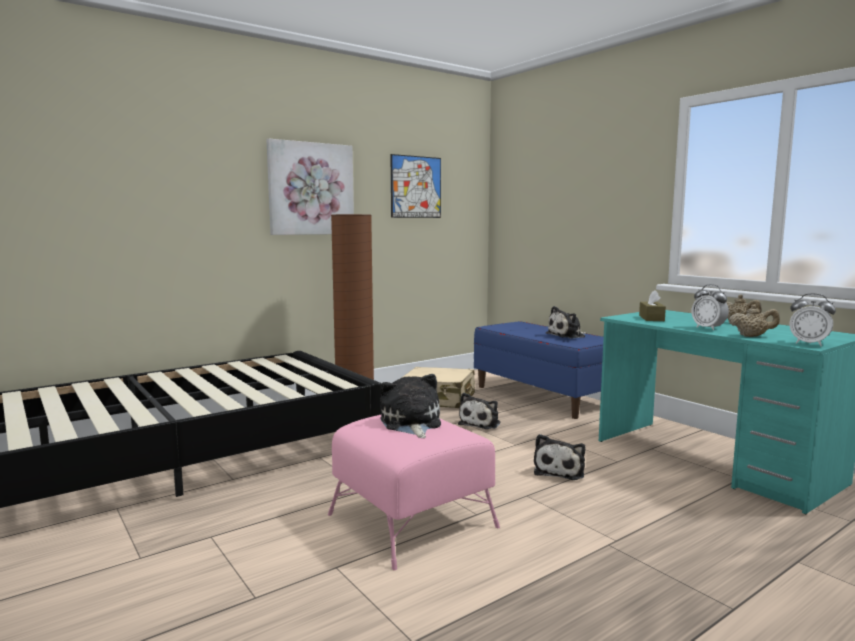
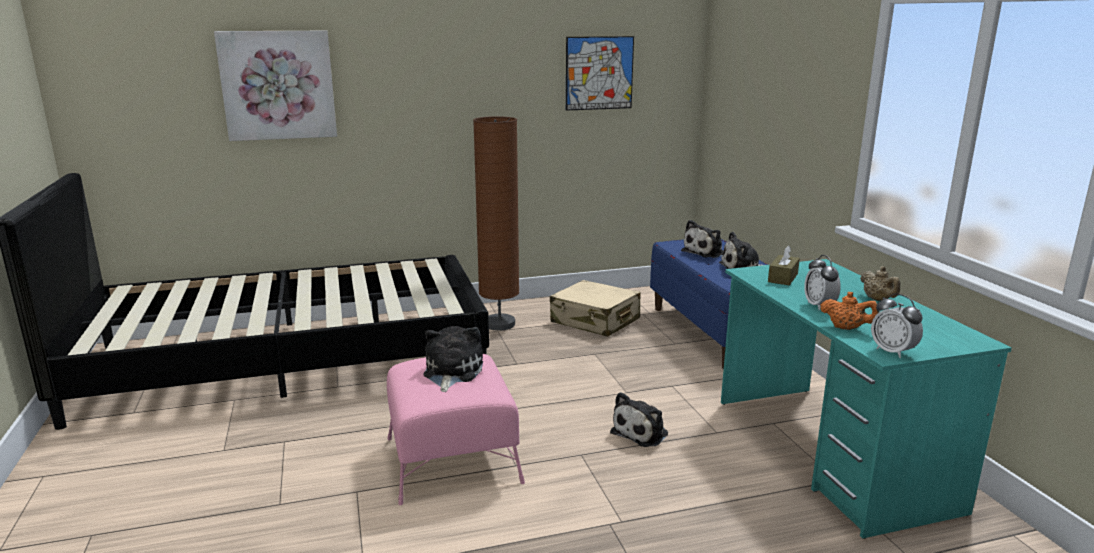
camera: 20 degrees right, 10 degrees up
(310, 189) = (467, 83): picture -> picture (278, 85)
(481, 423) = (613, 359): plush toy -> plush toy (705, 252)
(752, 336) = (846, 328): beige teapot -> orange teapot

